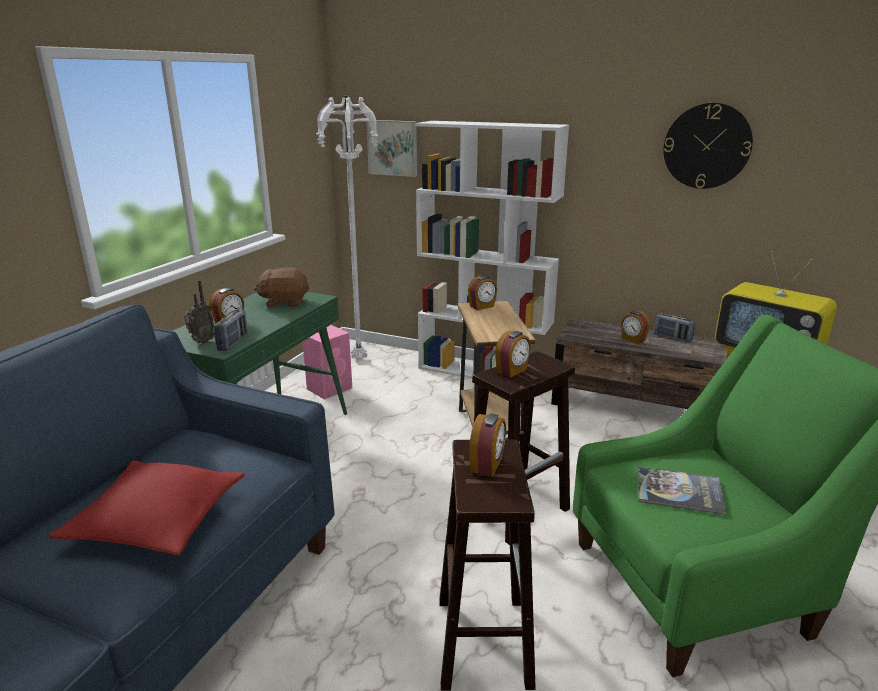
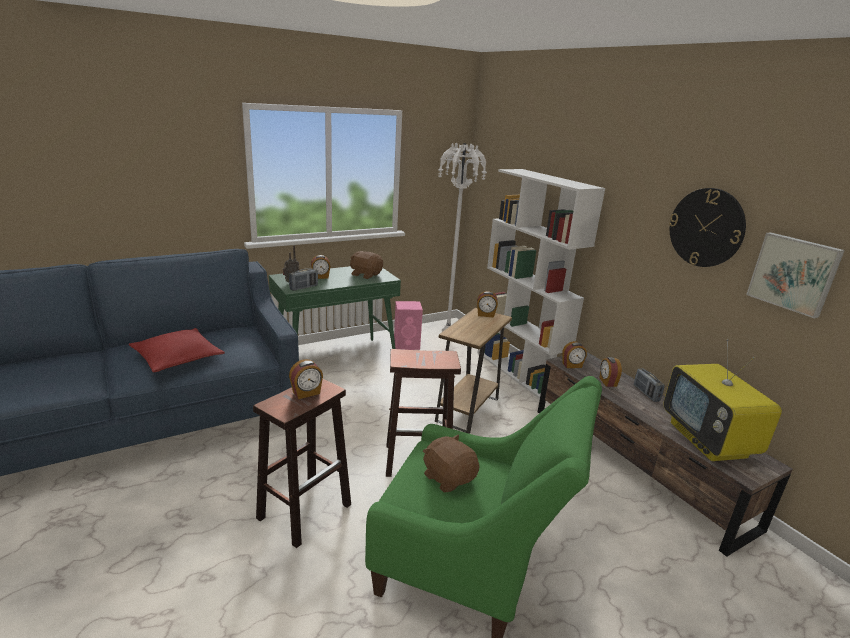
camera: 35 degrees right, 0 degrees up
(393, 148) = (500, 185): picture -> picture (794, 273)
(512, 371) = (416, 356): alarm clock -> alarm clock (572, 365)
(679, 491) = (449, 478): book -> brown plush toy

